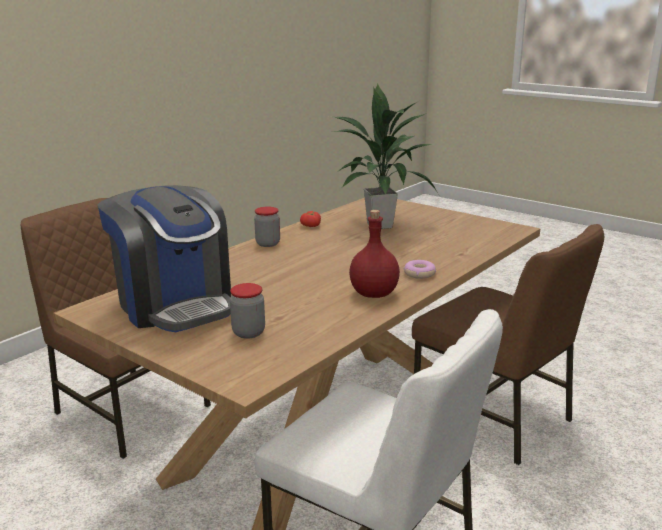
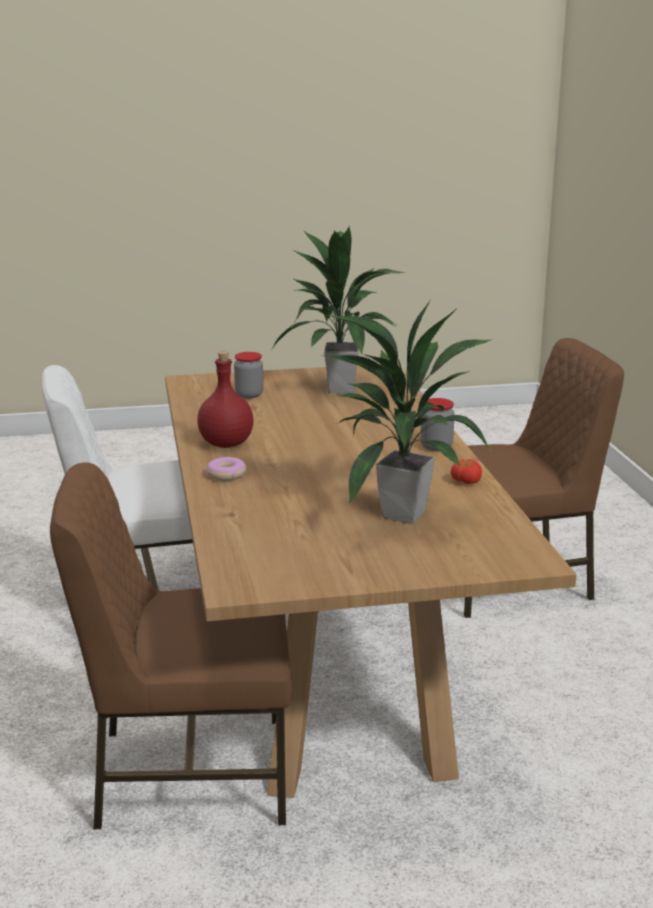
camera: 130 degrees right, 0 degrees up
(175, 305) = (342, 388): coffee machine -> potted plant

